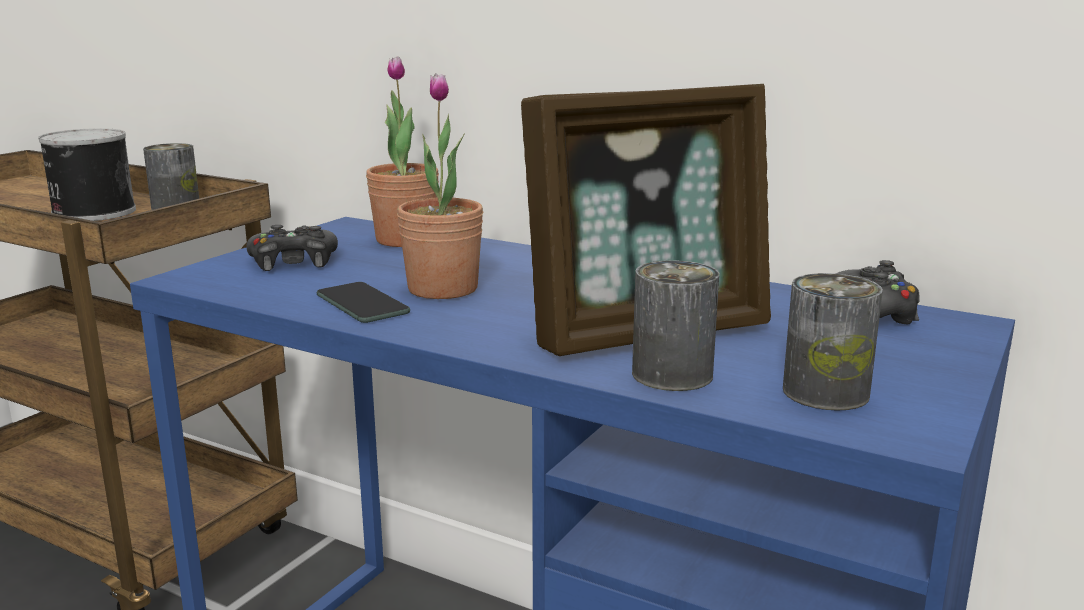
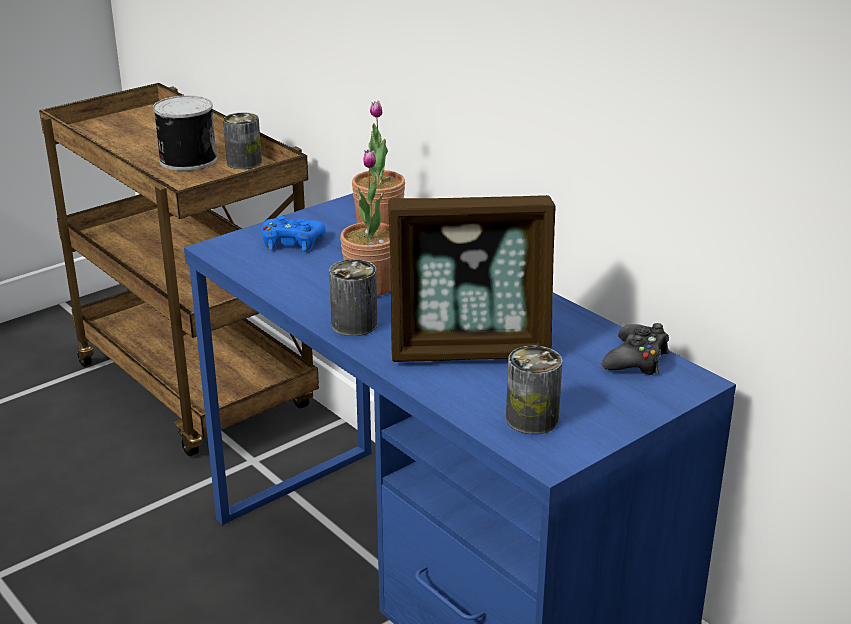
camera: 20 degrees right, 10 degrees up
(293, 262) = (291, 242): black game controller -> blue game controller
(362, 304) = (312, 292): phone -> none
(672, 374) = (453, 387): can -> can (354, 324)

